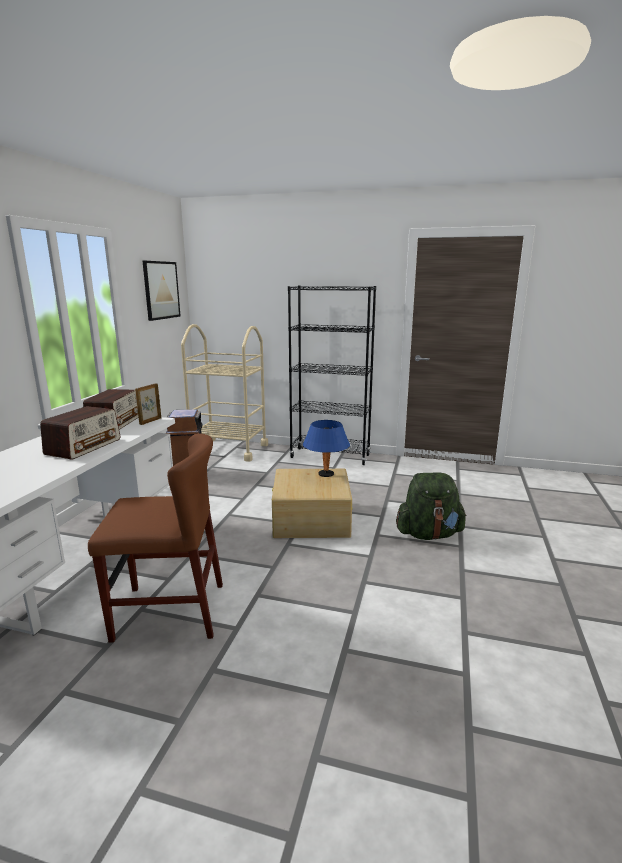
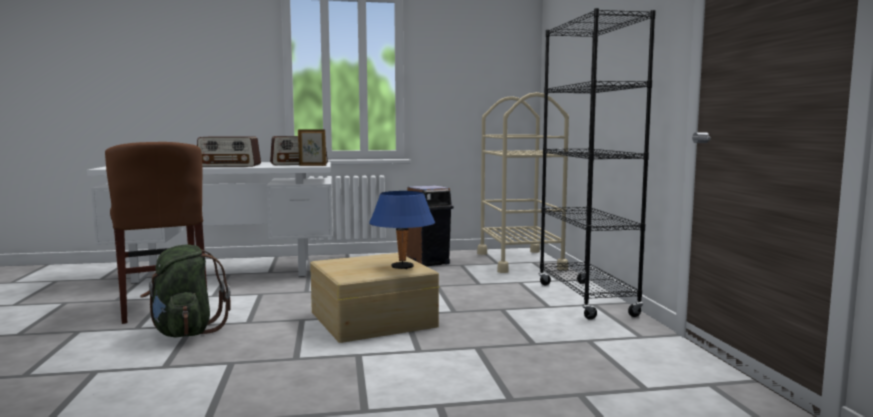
camera: 65 degrees right, 10 degrees down
(161, 290) = (481, 57): picture -> none
(429, 534) = (386, 385): green backpack -> green backpack (185, 332)

